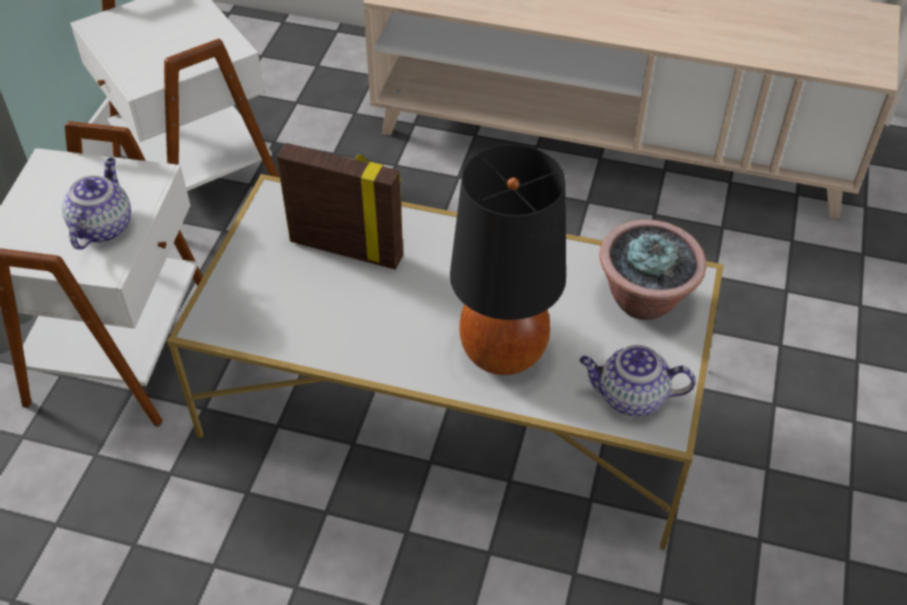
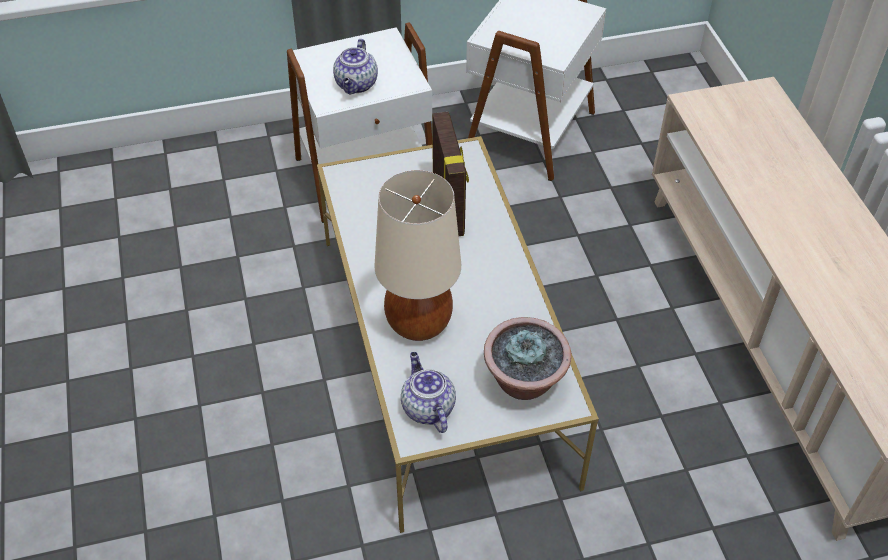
camera: 60 degrees right, 0 degrees up
(102, 226) = (356, 85): teapot -> teapot turned 120 degrees clockwise
(503, 352) = (418, 323): black table lamp -> beige table lamp

